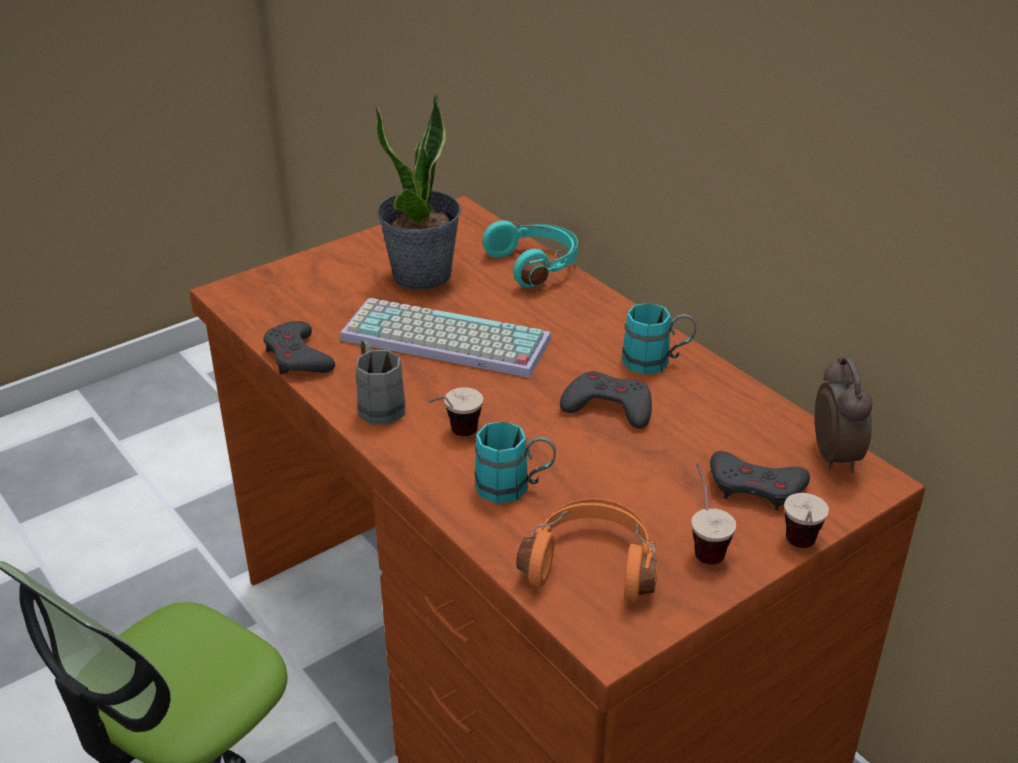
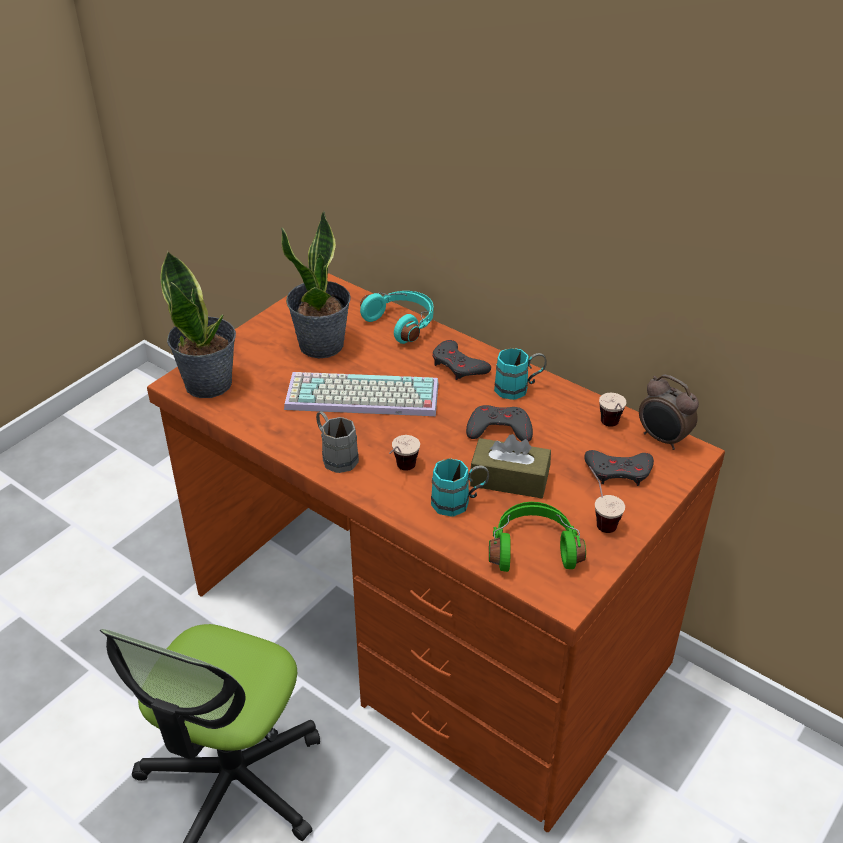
camera: 15 degrees left, 5 degrees up
(264, 297) = (209, 383): none -> potted plant
(298, 357) = (259, 428): grey game controller -> grey game controller (458, 365)
(592, 563) = (533, 547): orange headphones -> green headphones
(596, 471) = (509, 479): none -> brown tissue box
(800, 551) = (662, 512): cup -> cup (612, 428)
(836, 456) = (662, 439): alarm clock -> alarm clock turned 150 degrees clockwise

